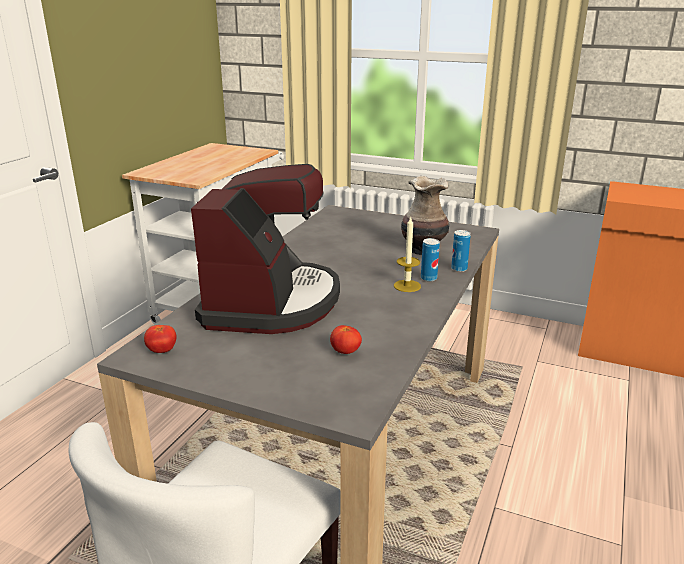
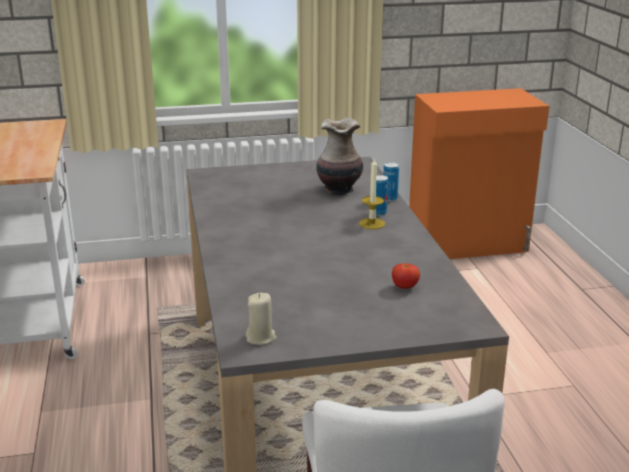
camera: 35 degrees left, 0 degrees up
(162, 351) = (261, 338): tomato -> beige candle
(271, 302) = (285, 270): coffee machine -> none

